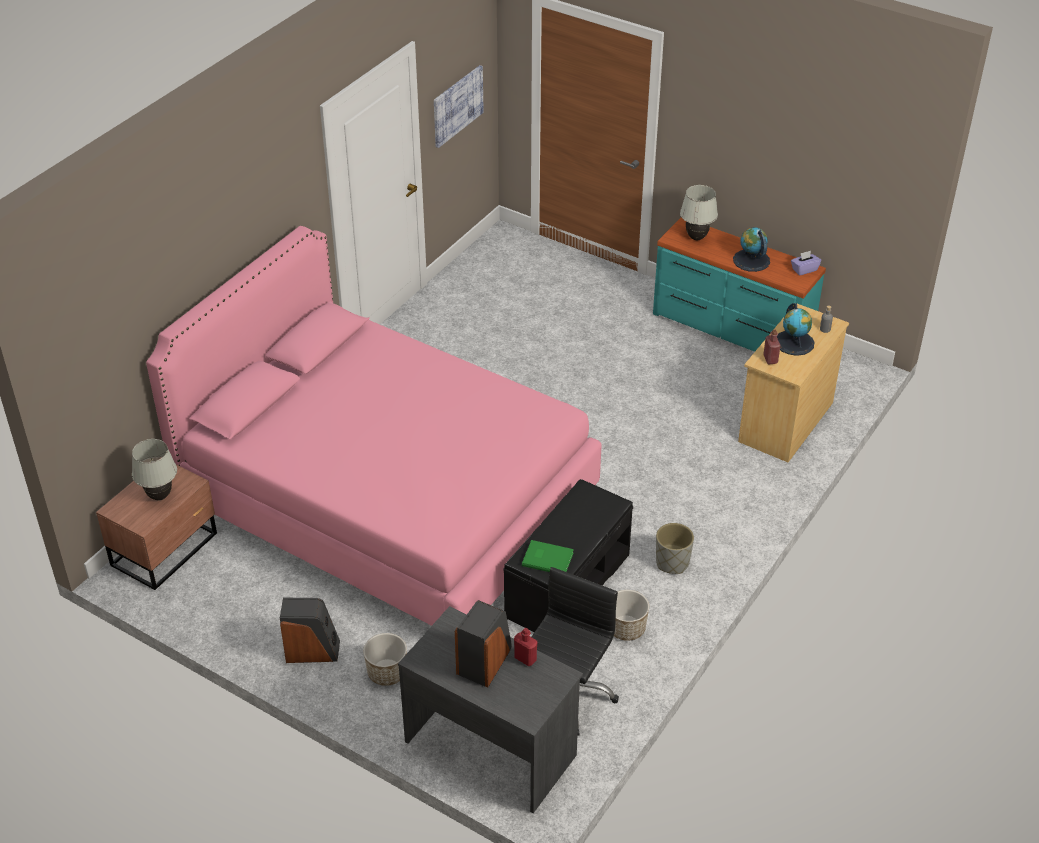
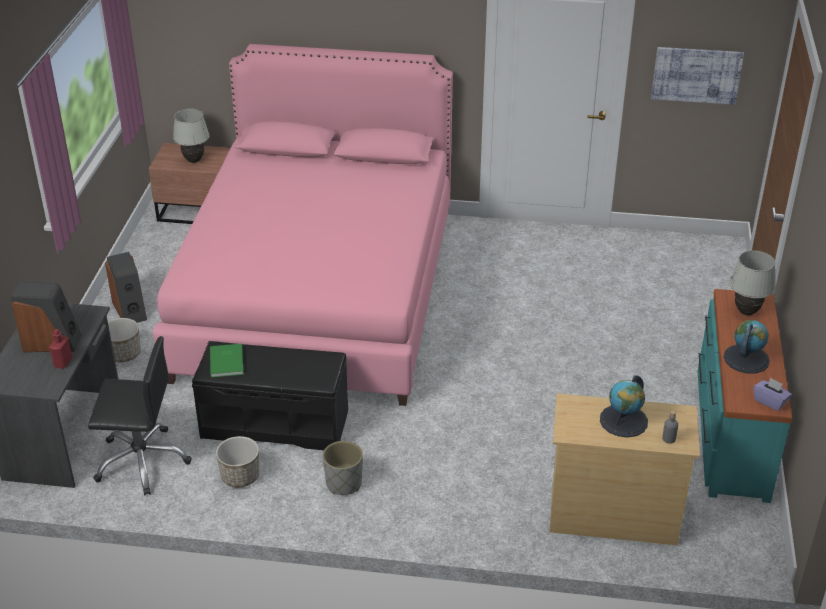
camera: 65 degrees right, 5 degrees down
(770, 359) = (579, 409): red bottle -> none

